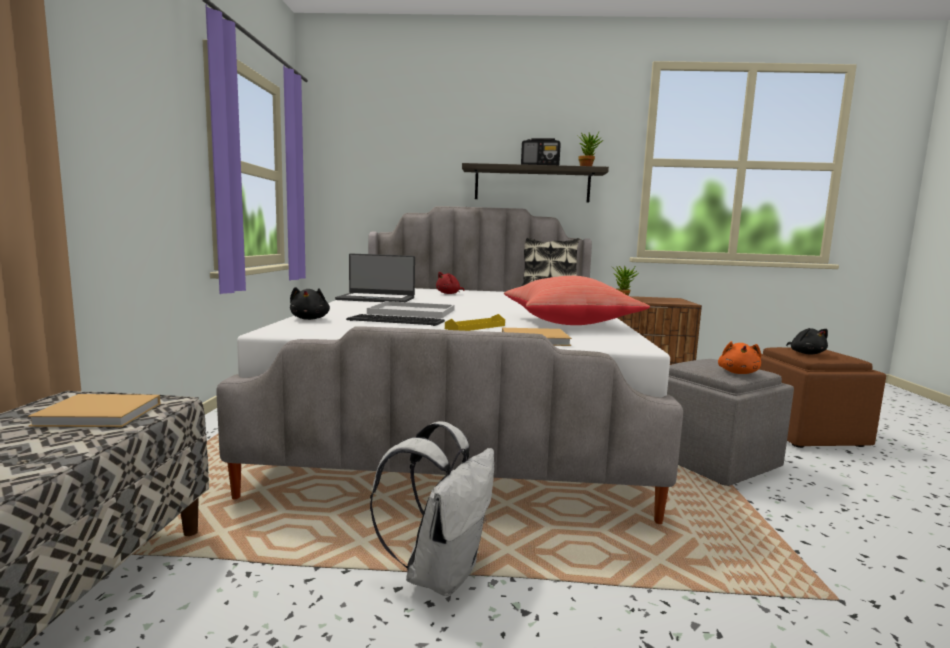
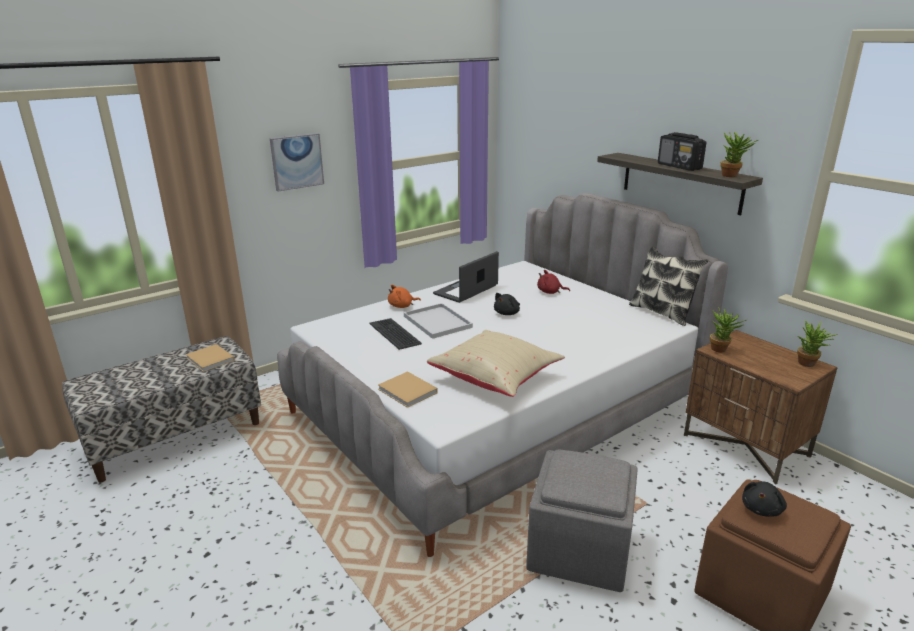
camera: 50 degrees right, 15 degrees up
(138, 110) = (297, 161): none -> picture
(310, 319) = (358, 315): black plush toy -> black plush toy (507, 313)
(376, 299) = (466, 290): laptop -> laptop turned 75 degrees clockwise
(441, 572) = (295, 502): white backpack -> none
(475, 327) = (418, 360): yellow tray -> none
(568, 323) = (496, 378): red pillow -> beige pillow
(670, 298) = (809, 365): none -> potted plant
(738, 373) = (579, 487): orange plush toy -> orange plush toy (402, 306)

